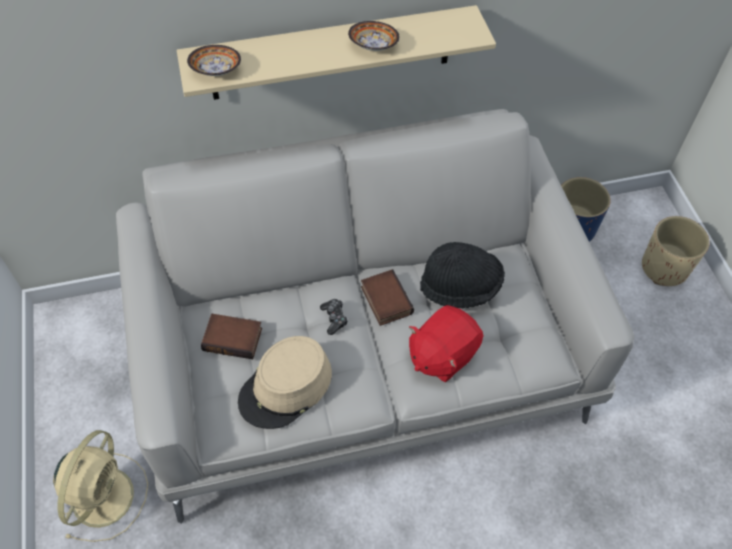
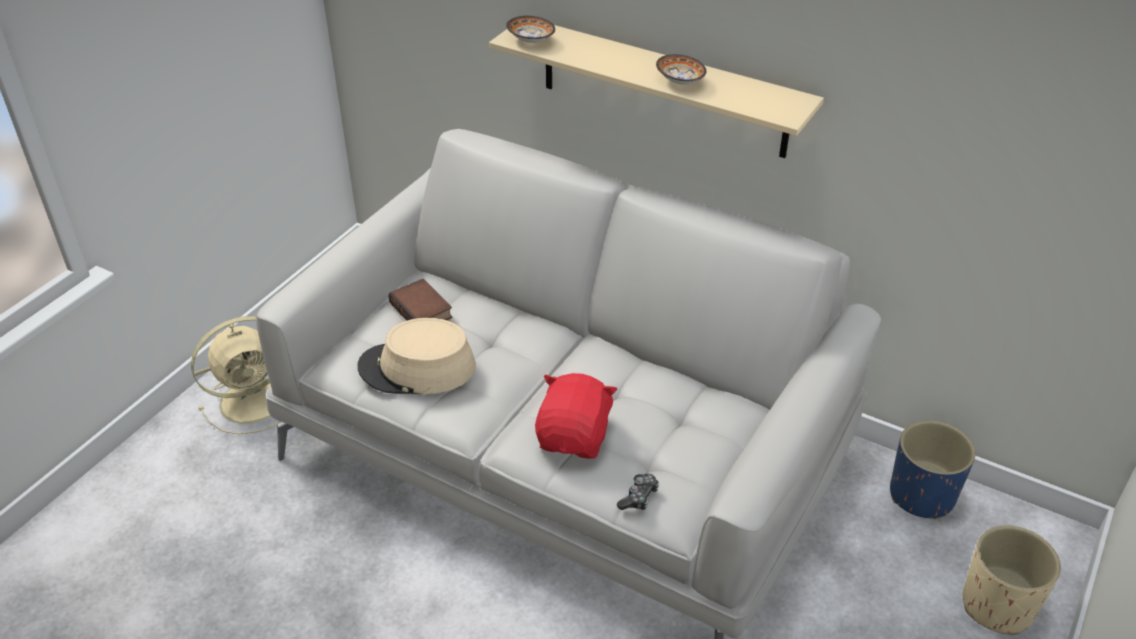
camera: 45 degrees right, 15 degrees down
(334, 318) = (518, 349): game controller -> game controller (639, 497)
(384, 300) = (577, 365): book -> none
(442, 354) = (575, 437): red plush toy -> red plush toy turned 105 degrees clockwise
(460, 287) = (658, 399): black hat -> none

